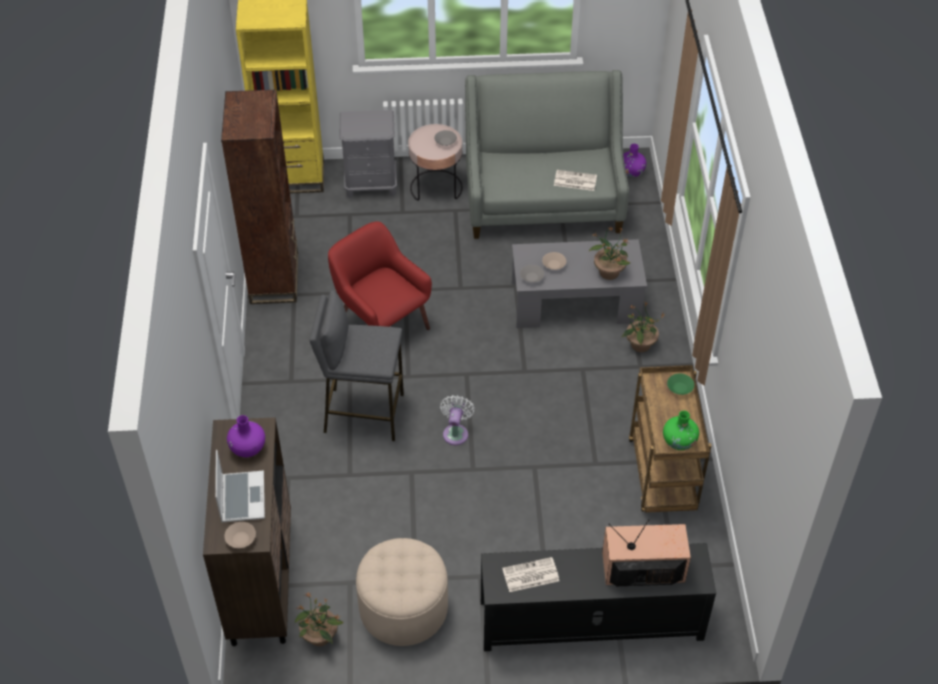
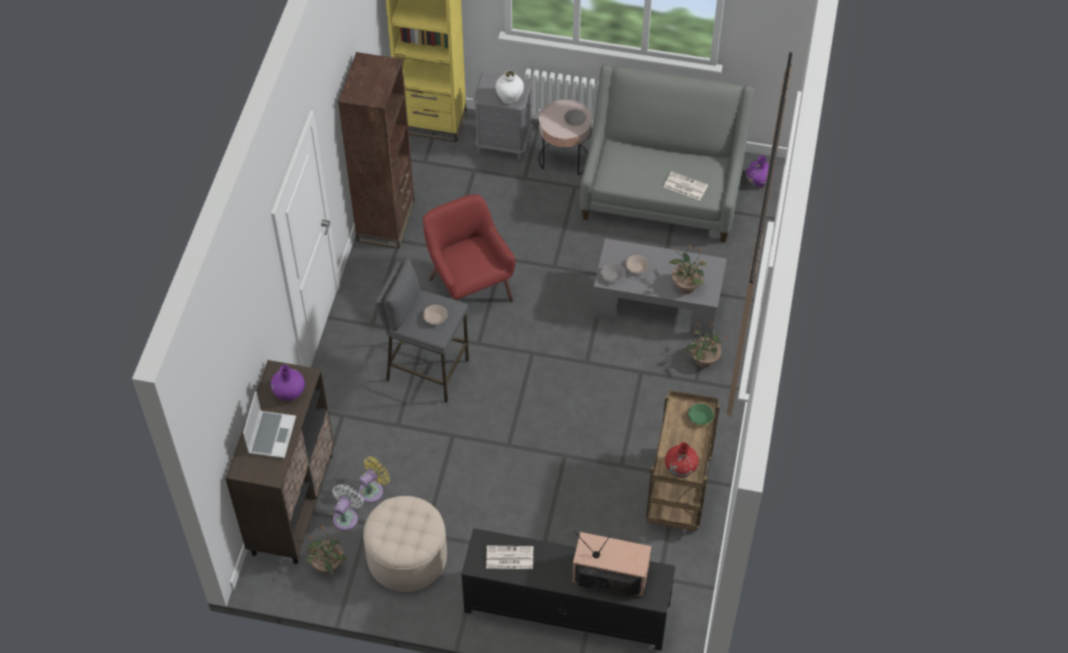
camera: 15 degrees right, 5 degrees up
(241, 539) = (260, 471): beige bowl -> beige bowl (435, 318)
(344, 546) = (373, 490): none -> yellow fan
(377, 130) = (509, 99): none -> white vase
(456, 432) = (504, 407): white fan -> white fan (347, 517)
(679, 441) = (680, 468): green vase -> red vase

